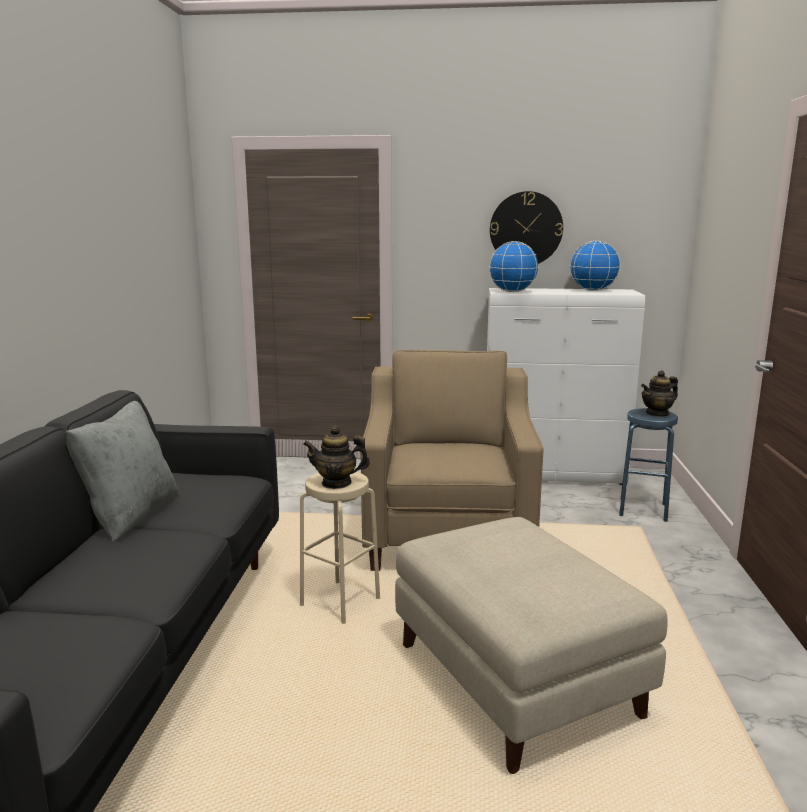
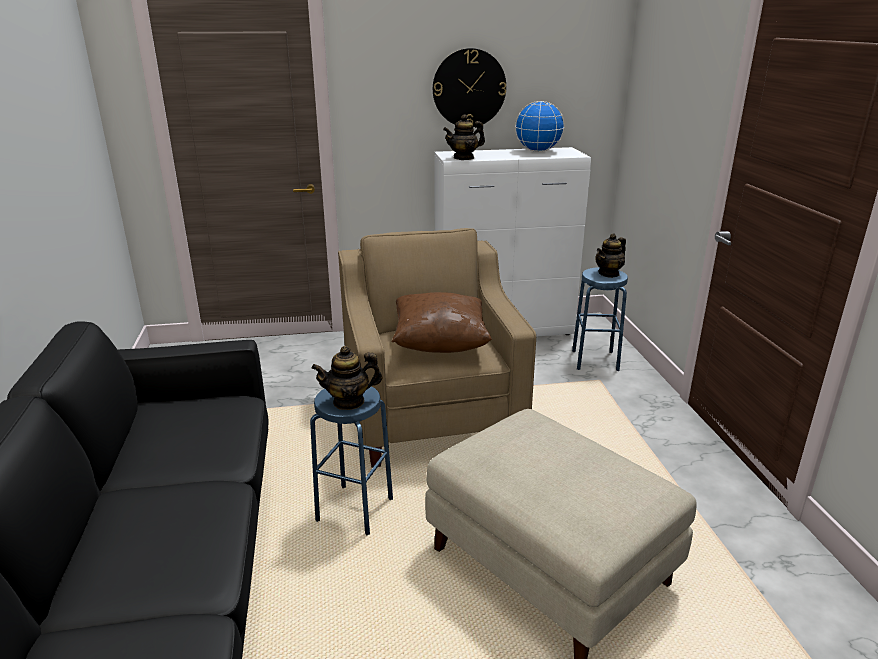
camera: 15 degrees left, 10 degrees up
(130, 515) = (127, 471): grey pillow -> none
(340, 602) = (355, 510): beige stool -> blue stool
(451, 455) = (440, 344): none -> brown pillow
(513, 292) = (464, 158): globe -> teapot

